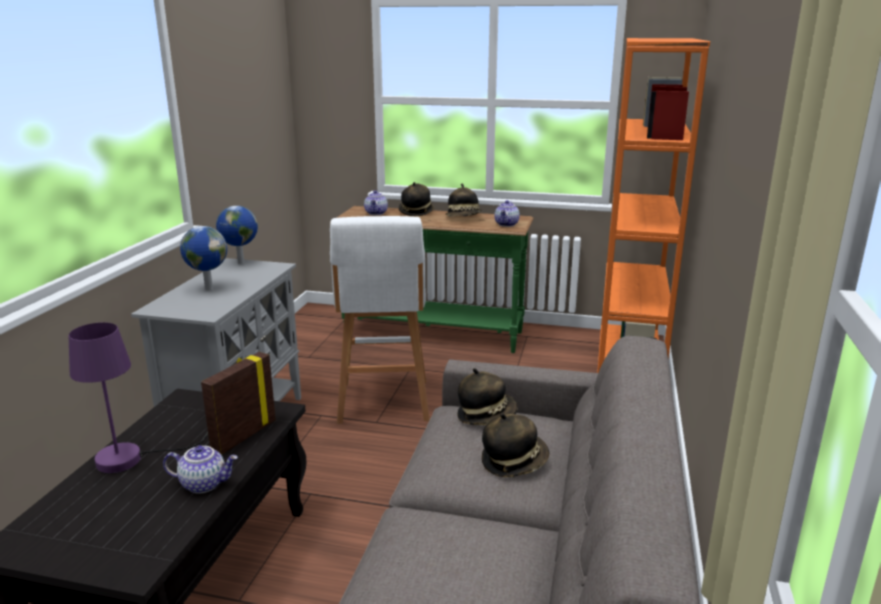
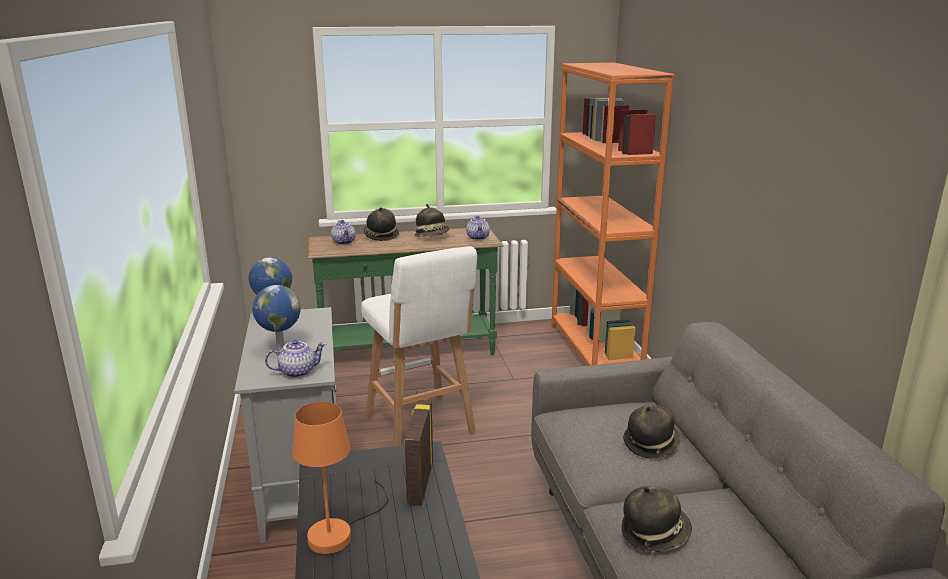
camera: 25 degrees left, 0 degrees up
(133, 457) = (339, 531): purple table lamp -> orange table lamp
(204, 483) = (436, 534): teapot -> teapot (298, 372)
(486, 416) = (593, 413): hat -> hat (654, 534)

